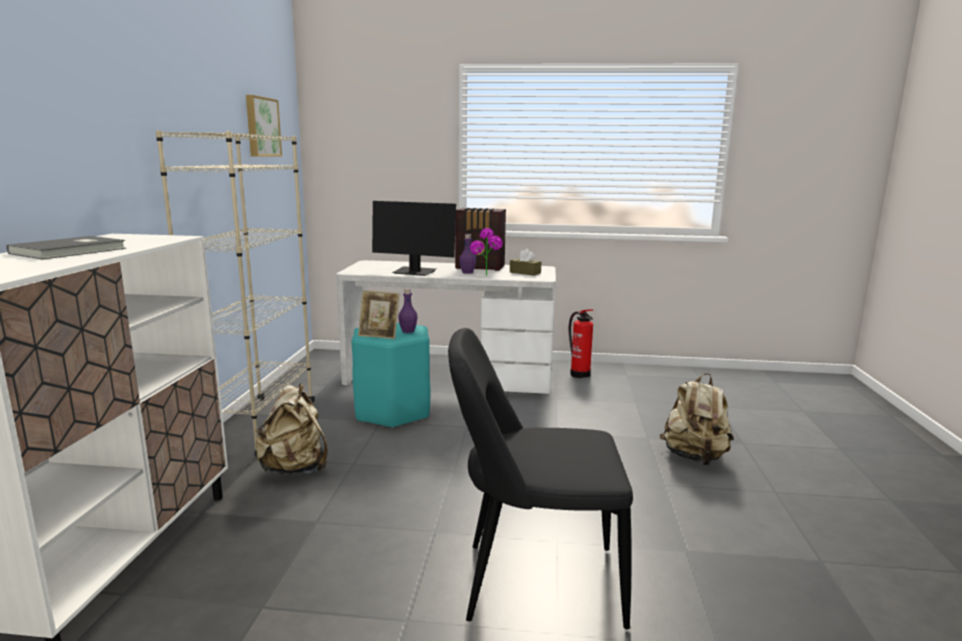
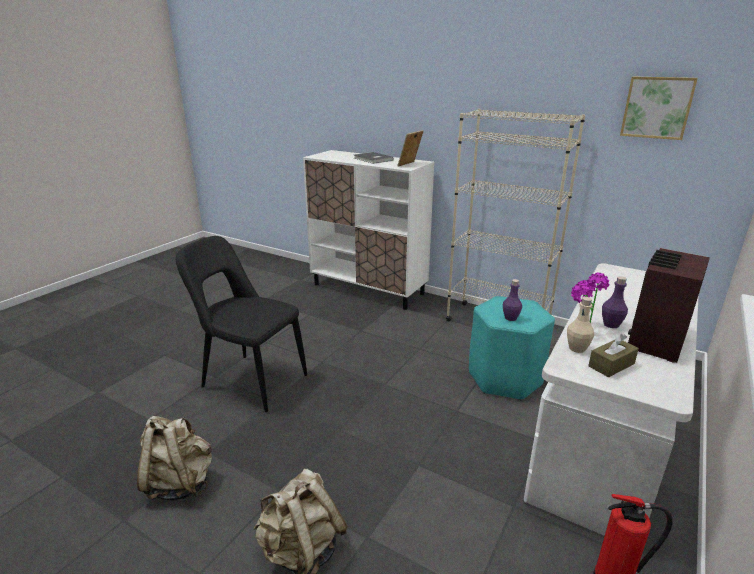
camera: 115 degrees right, 10 degrees up
(295, 468) = (424, 330): beige backpack -> beige backpack (180, 483)
(379, 335) = (499, 304): picture frame -> picture frame (410, 164)
(414, 272) = (610, 296): monitor -> none
(514, 277) = (577, 348): none -> beige bottle
(533, 583) = (251, 380): black chair -> black chair turned 90 degrees counterclockwise

